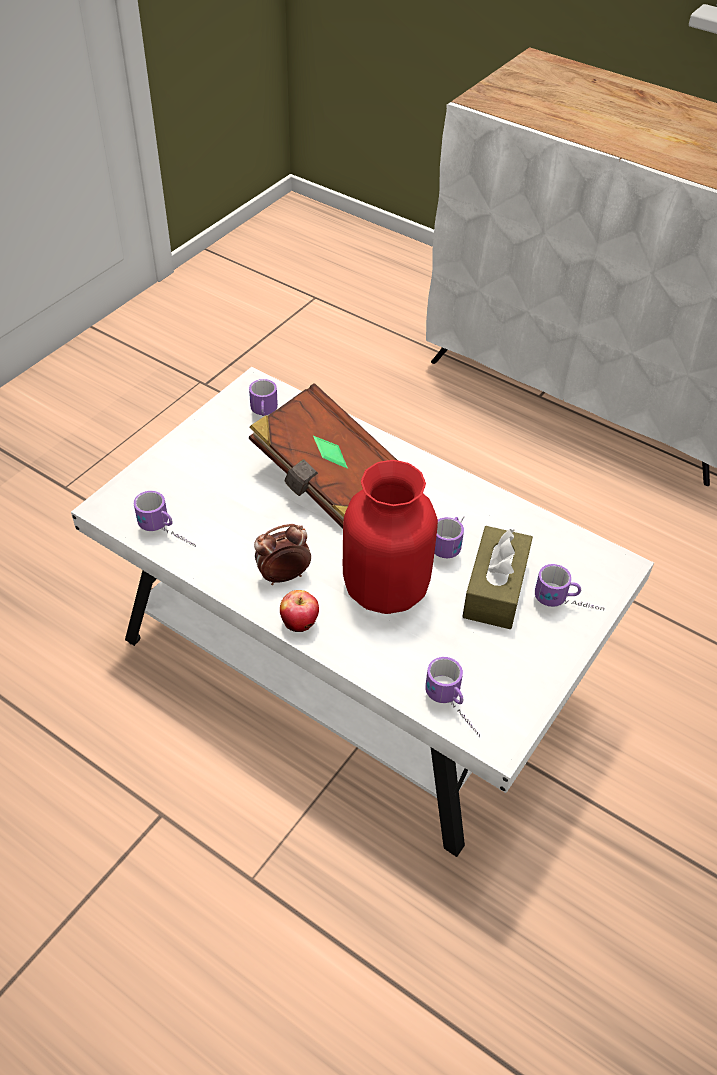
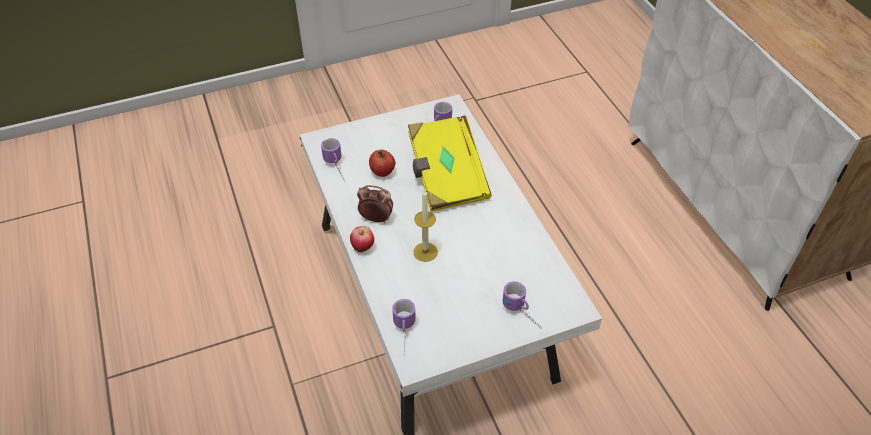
camera: 35 degrees right, 0 degrees up
(238, 511) = (382, 172): none -> apple
(328, 479) = (446, 177): brown book -> yellow book
(386, 588) = (425, 252): red vase -> candle
(452, 541) = (486, 245): mug -> none
(495, 589) = (487, 283): brown tissue box -> none

